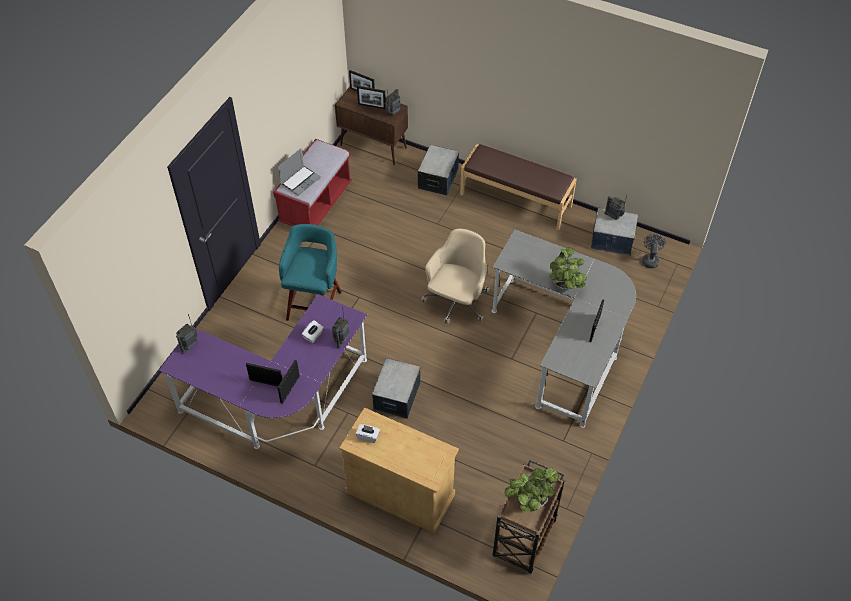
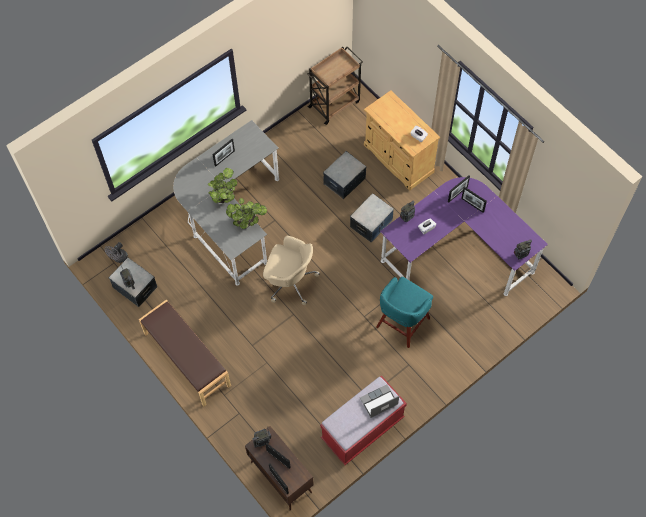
camera: 155 degrees left, 10 degrees up
(438, 179) = (240, 411): storage box -> storage box (344, 181)
(457, 302) = (290, 281): beige office chair -> beige office chair turned 120 degrees counterclockwise
(529, 500) = (335, 68): potted plant -> potted plant (247, 222)

